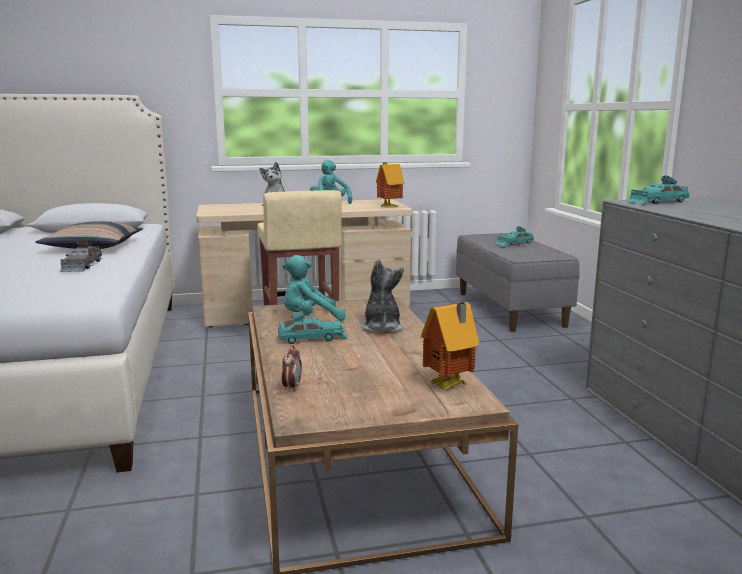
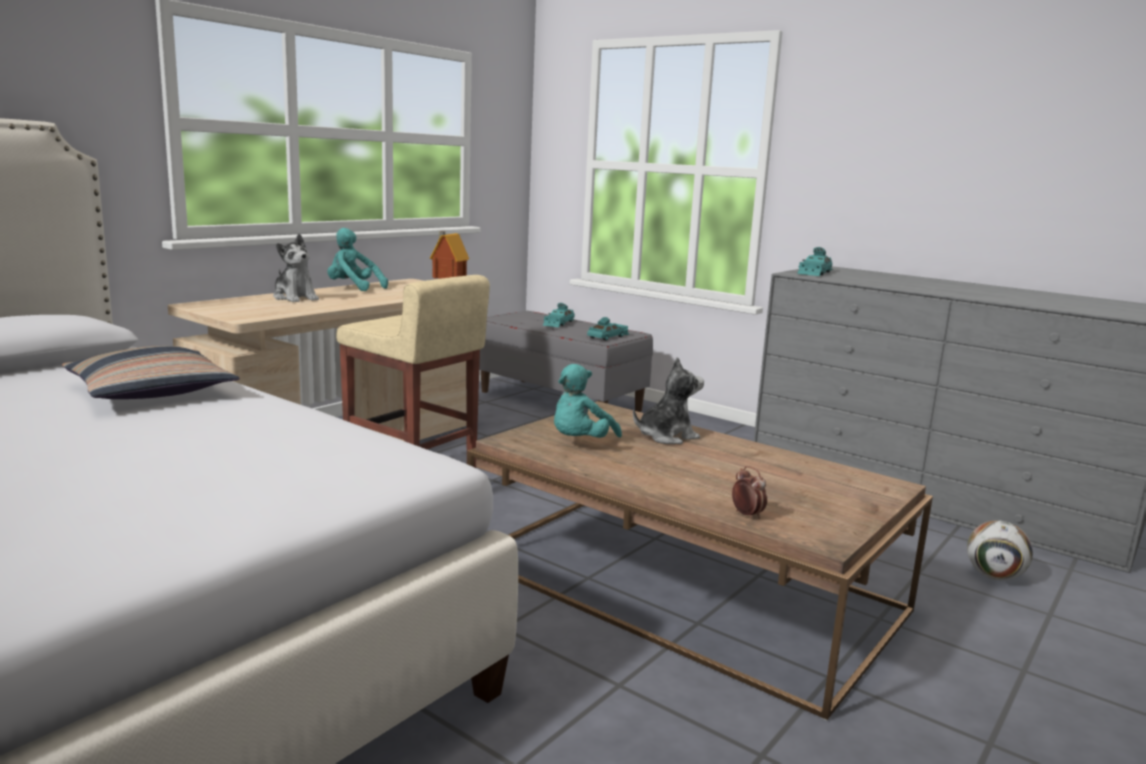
camera: 40 degrees left, 0 degrees up
(82, 265) = (244, 422): grey toy car -> none
(312, 338) = (635, 462): turquoise toy car -> turquoise toy car (608, 337)
(381, 327) = (666, 436): plush toy -> plush toy turned 105 degrees clockwise
(450, 386) = (848, 477): toy house -> none
(672, 551) = (994, 576): none -> football

